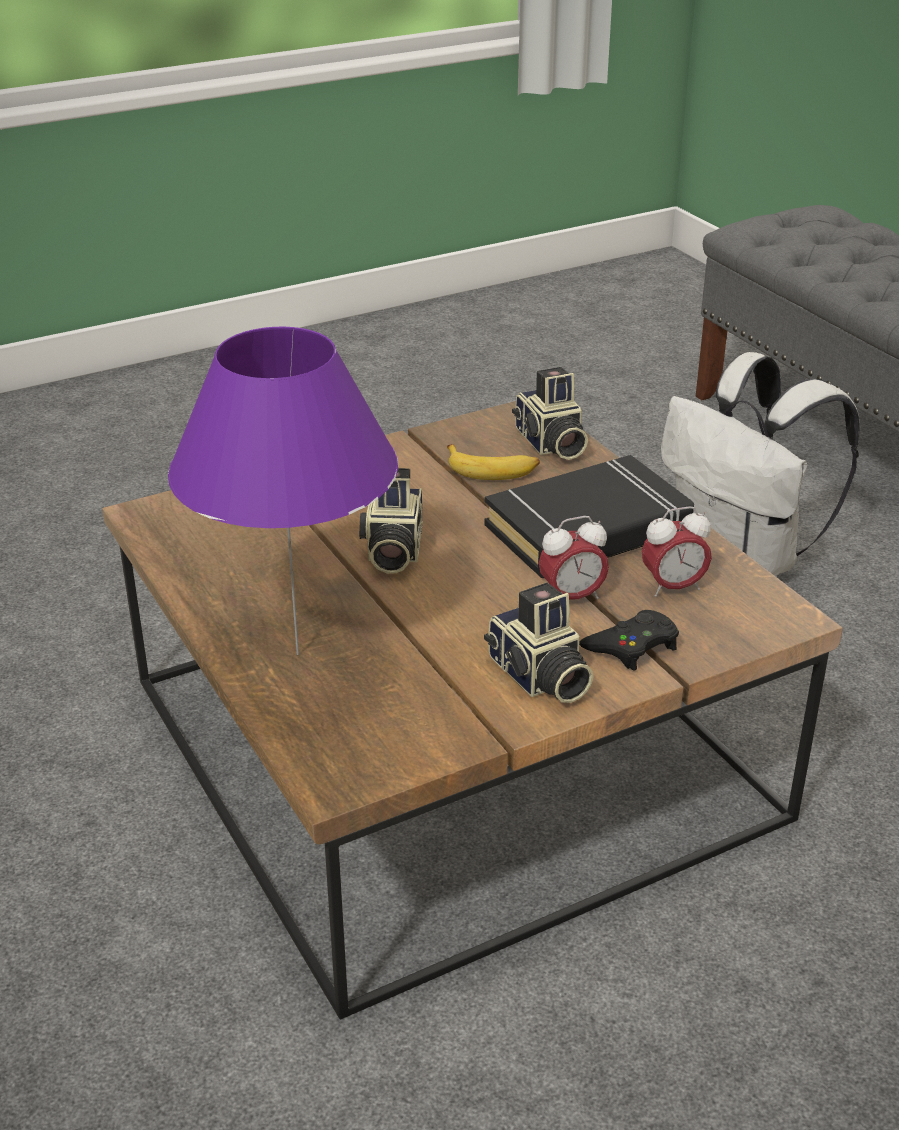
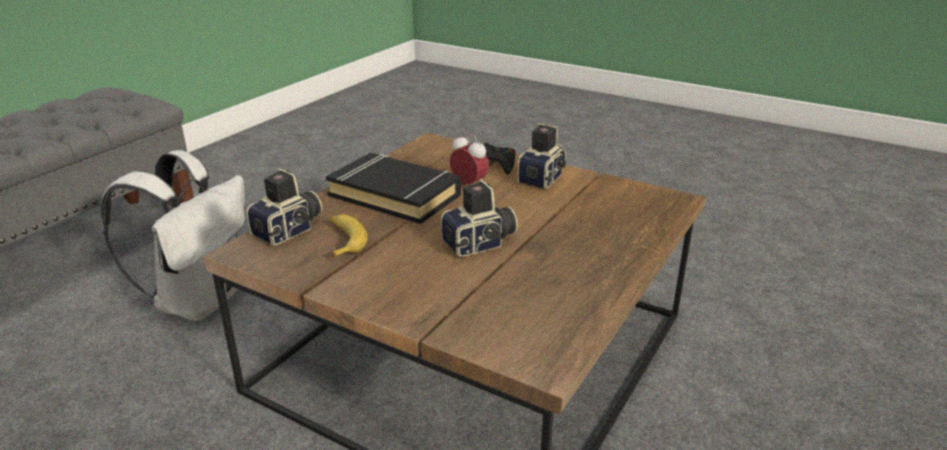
camera: 120 degrees left, 5 degrees down
(296, 654) = (612, 238): purple table lamp -> none
(673, 587) = (432, 165): alarm clock -> none

